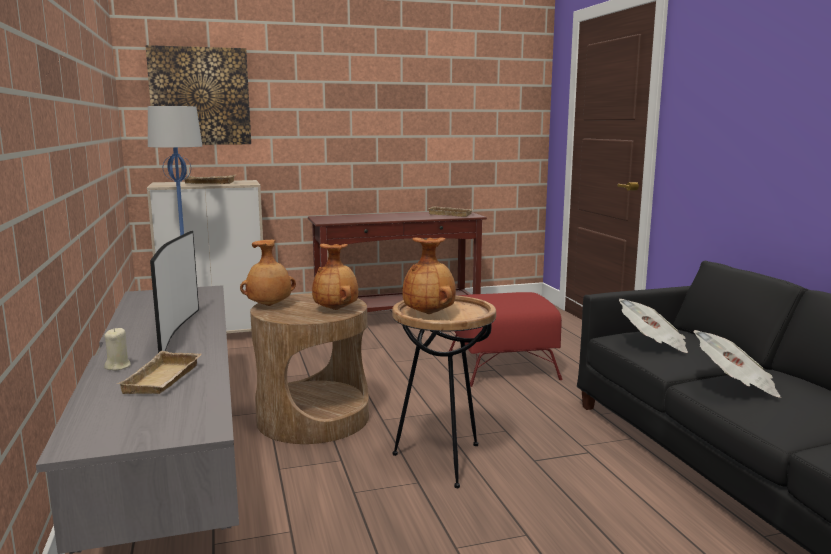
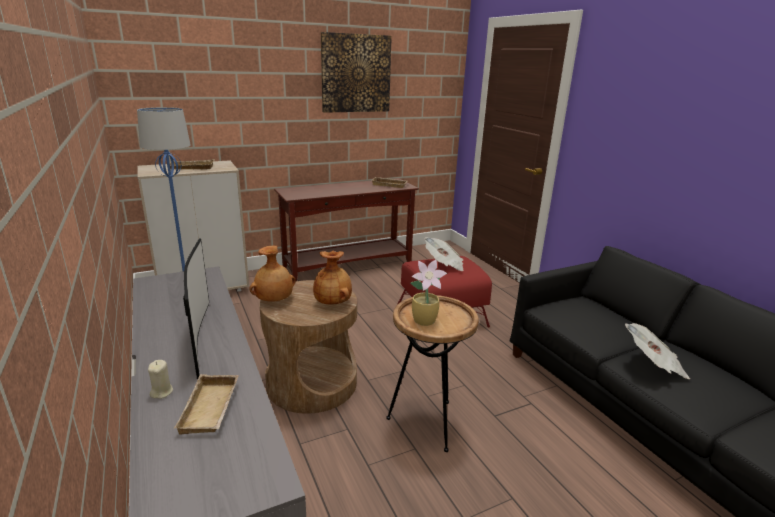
camera: 10 degrees left, 10 degrees up
(200, 96) = (175, 87): picture -> picture (356, 73)
(429, 313) = (425, 321): brown vase -> potted plant
(653, 344) = (577, 318): newspaper -> newspaper (444, 264)

